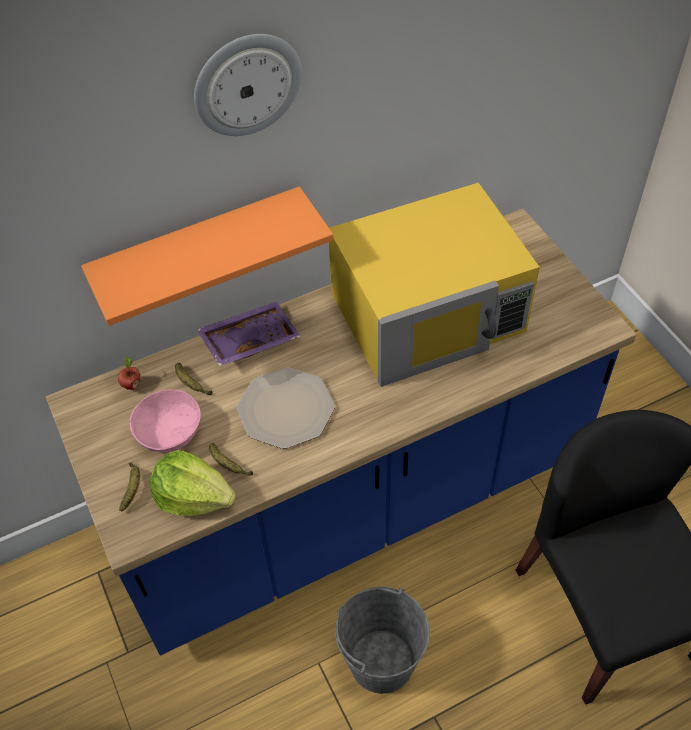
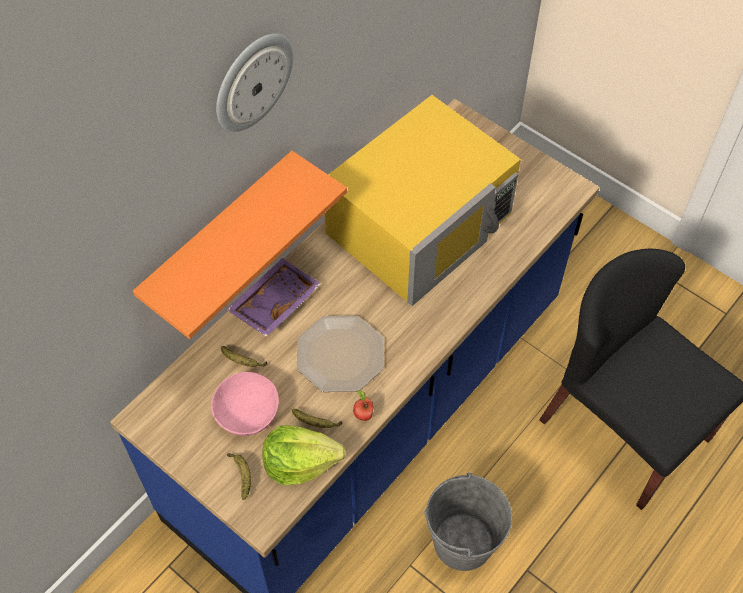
camera: 25 degrees left, 5 degrees up
(131, 385) = (187, 382): apple -> apple (363, 414)

